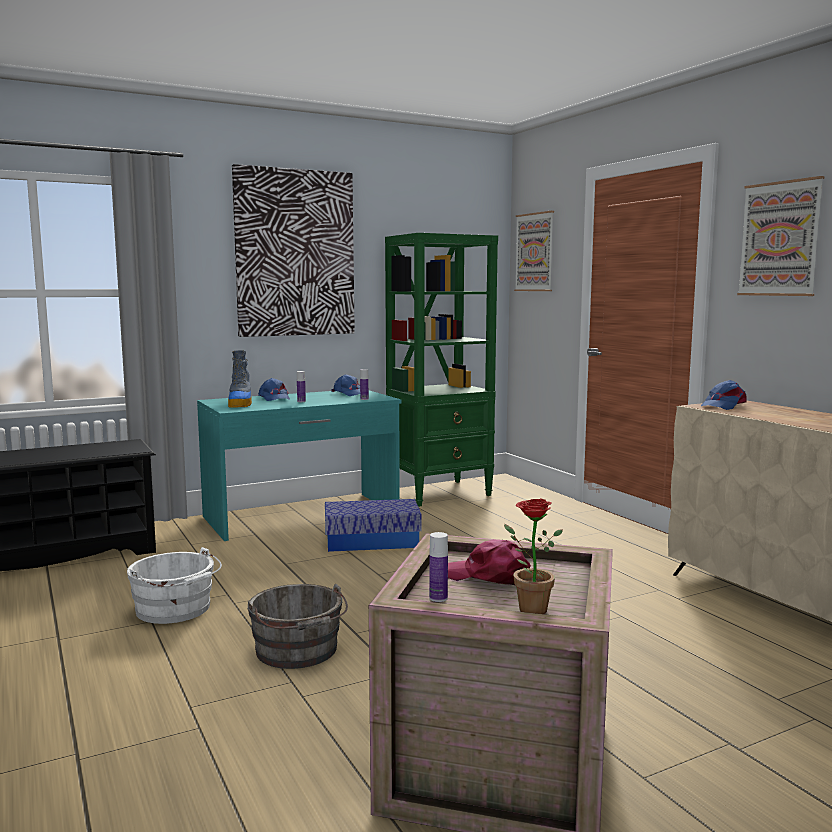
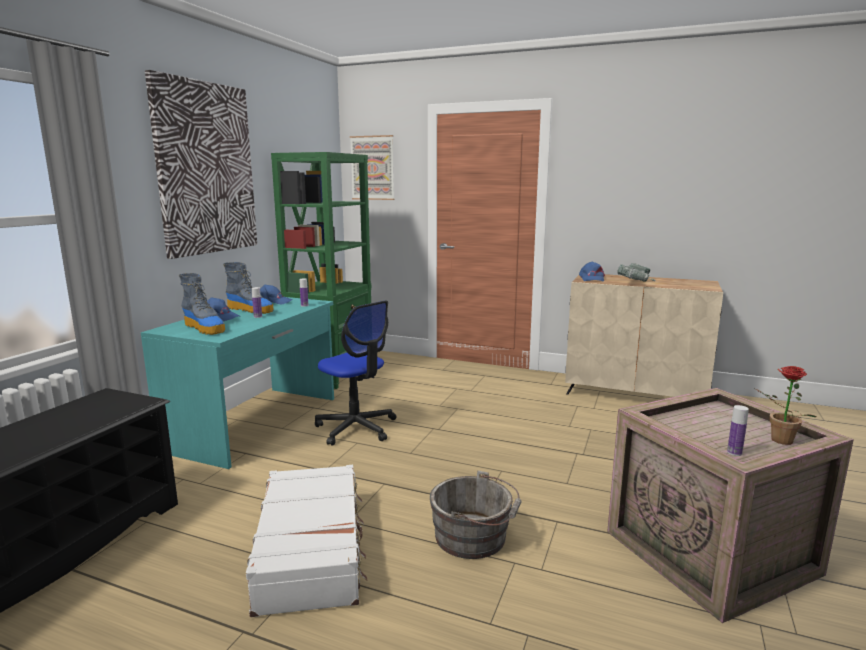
camera: 40 degrees left, 5 degrees up
(176, 610) = (312, 549): white bucket -> white suitcase
(313, 396) = (251, 310): none -> boot
(372, 541) = (356, 428): storage box -> office chair
(489, 576) = (710, 427): pink cap -> none
(770, 417) = (637, 283): none -> power drill
(780, 239) = (604, 167): picture -> none

